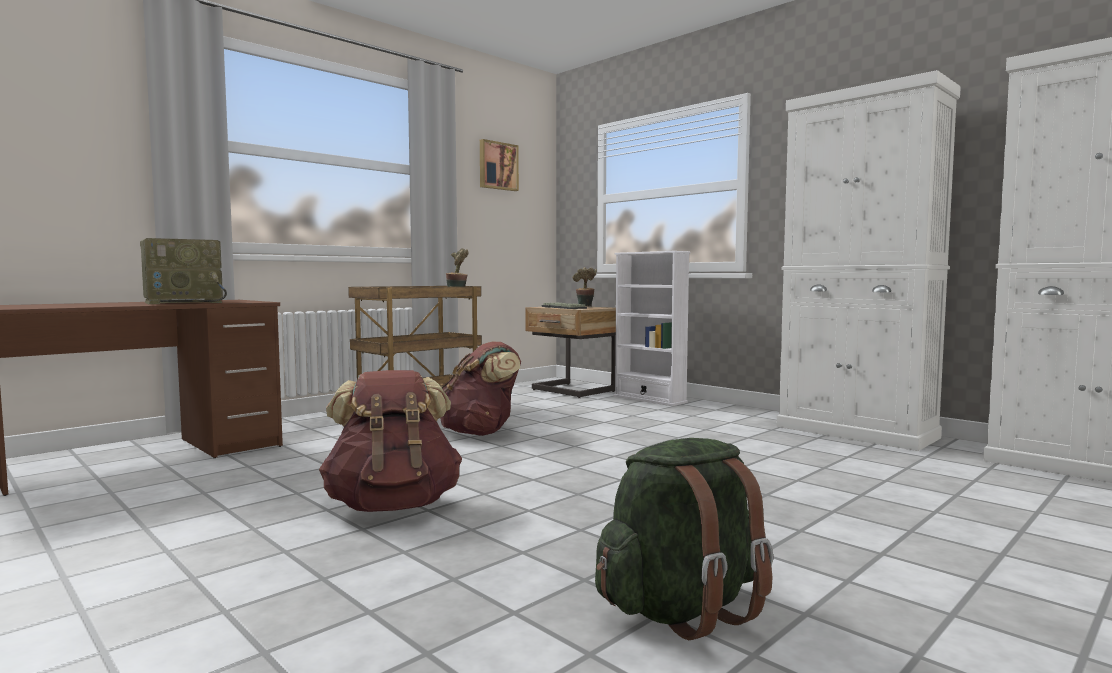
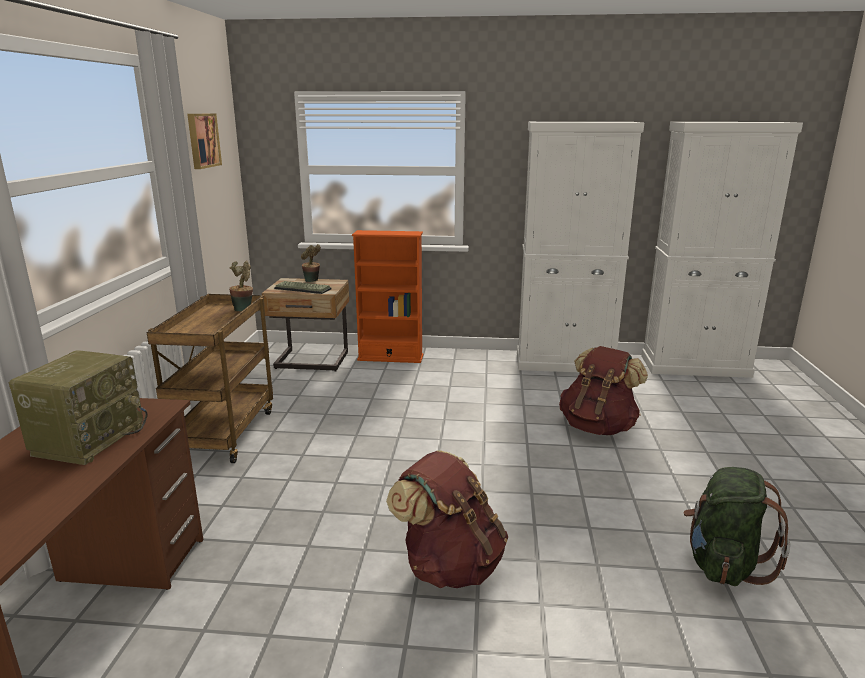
camera: 40 degrees left, 15 degrees up
(480, 432) = (344, 448): brown backpack -> brown backpack (598, 427)
(649, 399) = (390, 357): white bookcase -> orange bookcase

